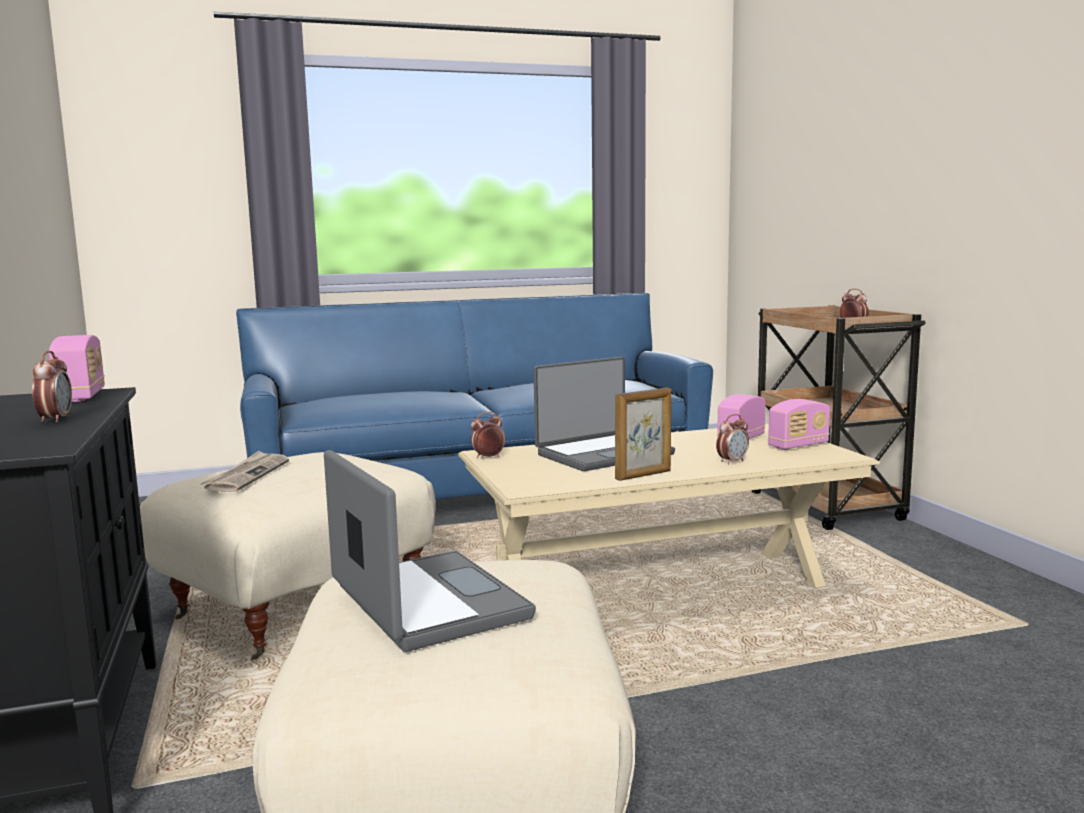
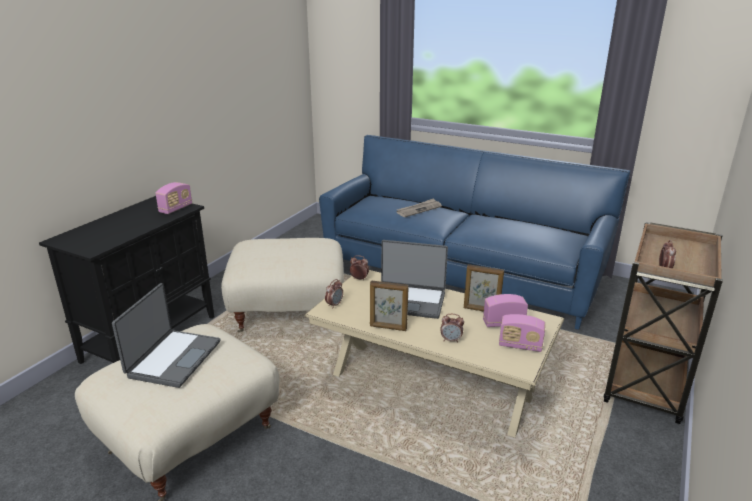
camera: 45 degrees right, 15 degrees up
(55, 420) = (133, 228): alarm clock -> alarm clock (334, 305)
(247, 475) = (266, 248): newspaper -> newspaper (419, 209)
(694, 438) = (481, 310): none -> picture frame

